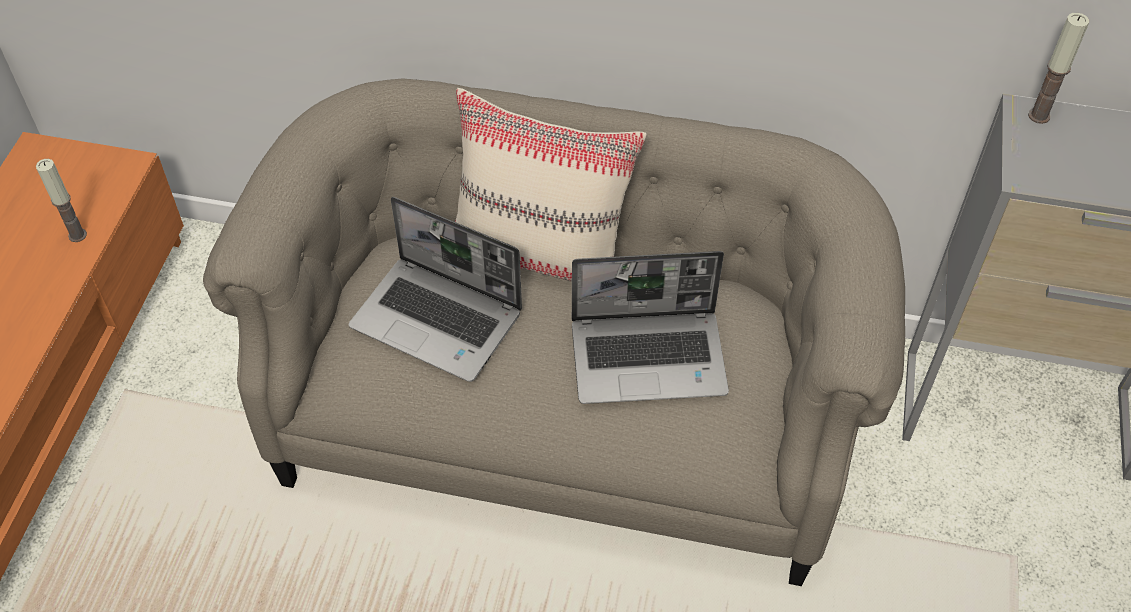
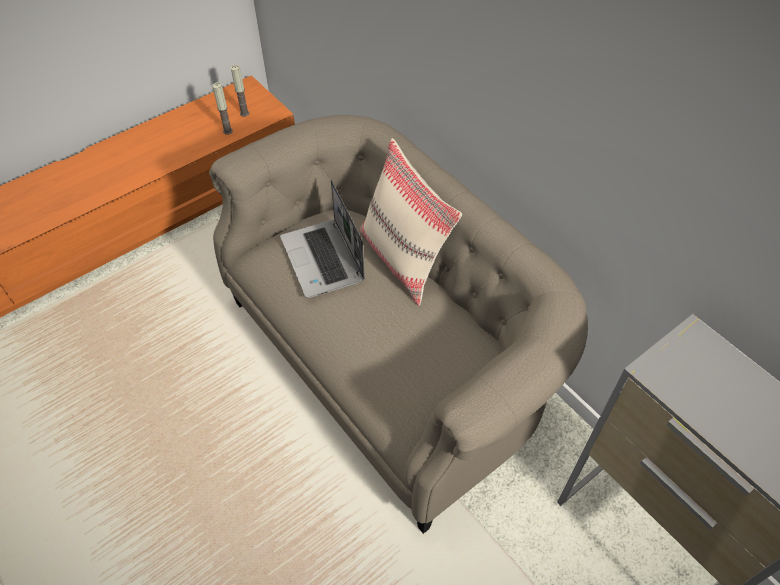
camera: 40 degrees right, 0 degrees up
(650, 357) = (404, 345): laptop -> none
(1039, 115) = (702, 341): candle -> candle (244, 113)

